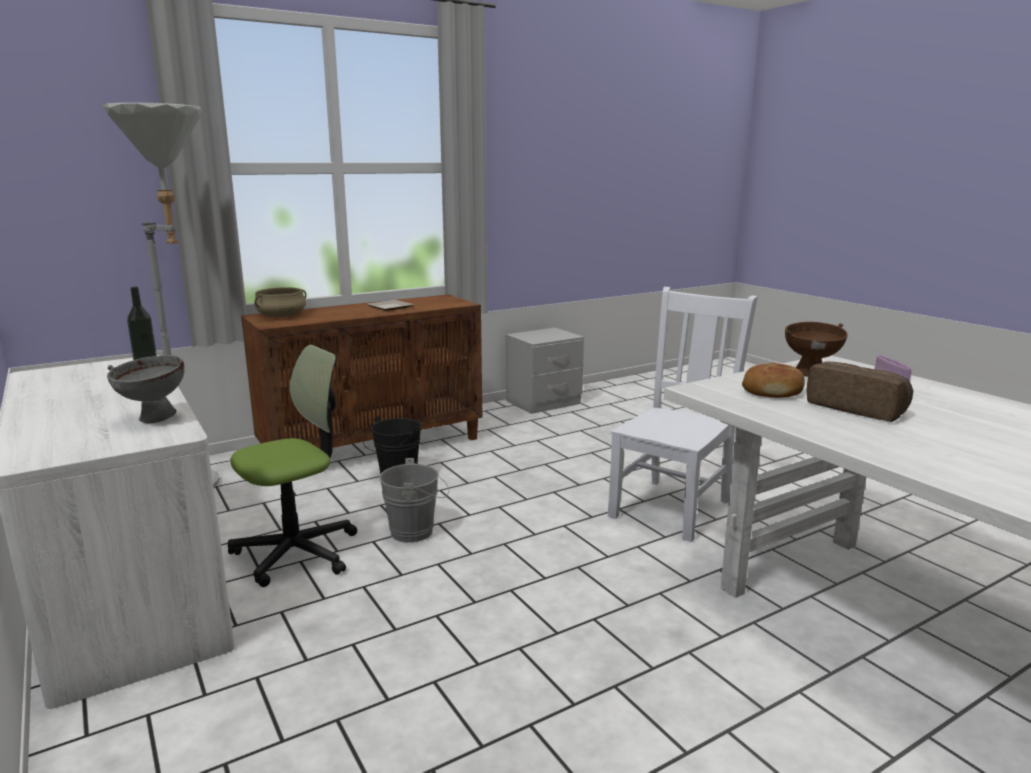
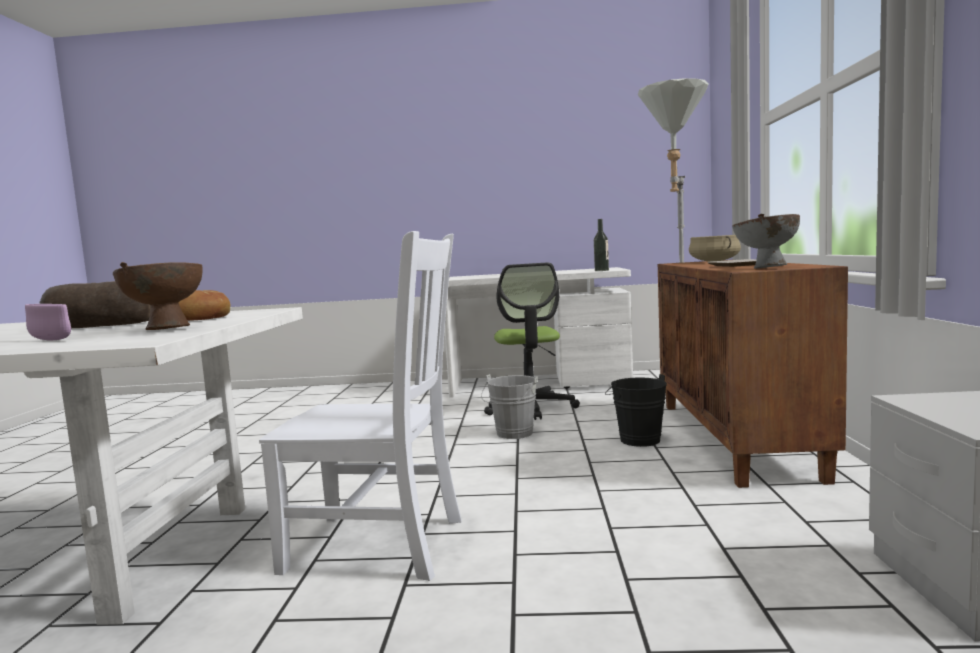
camera: 125 degrees right, 10 degrees down
(155, 419) = (483, 277): grey bowl -> grey bowl (765, 268)
(673, 507) = (381, 545): white chair -> white chair turned 60 degrees counterclockwise

